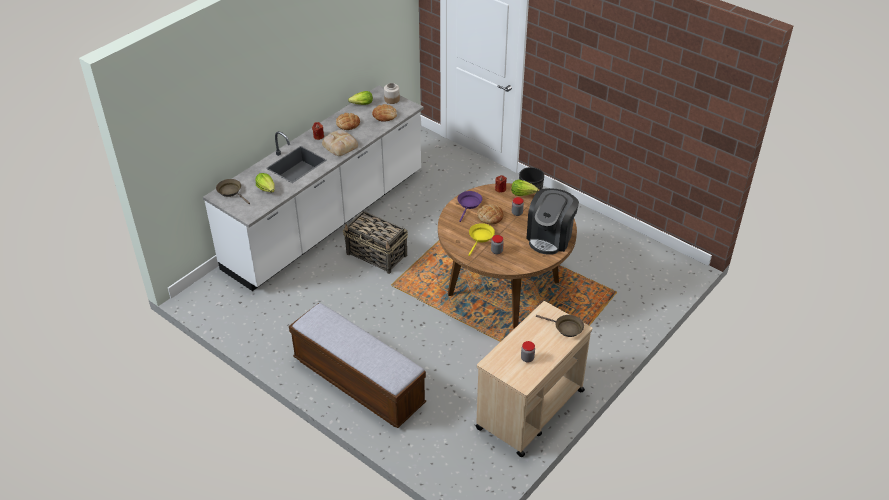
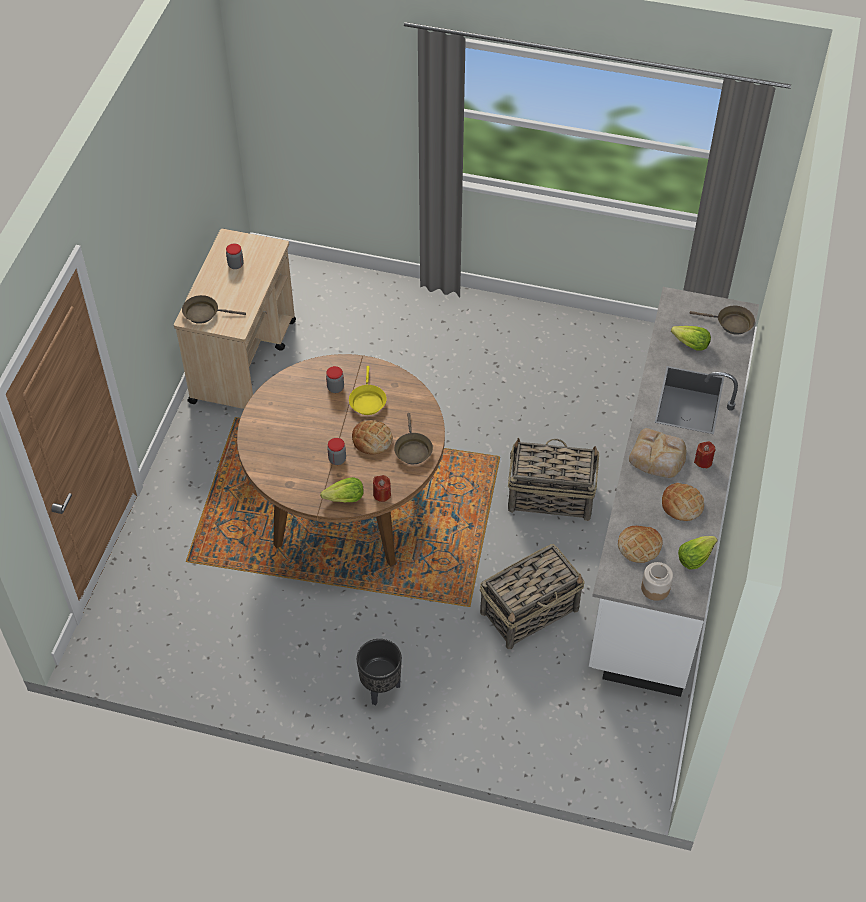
camera: 155 degrees right, 10 degrees up
(358, 382) = (453, 323): bench -> none
(429, 208) = (530, 610): none -> basket
(469, 204) = (412, 449): purple frying pan -> brown frying pan
(550, 237) = (273, 435): coffee machine -> none

